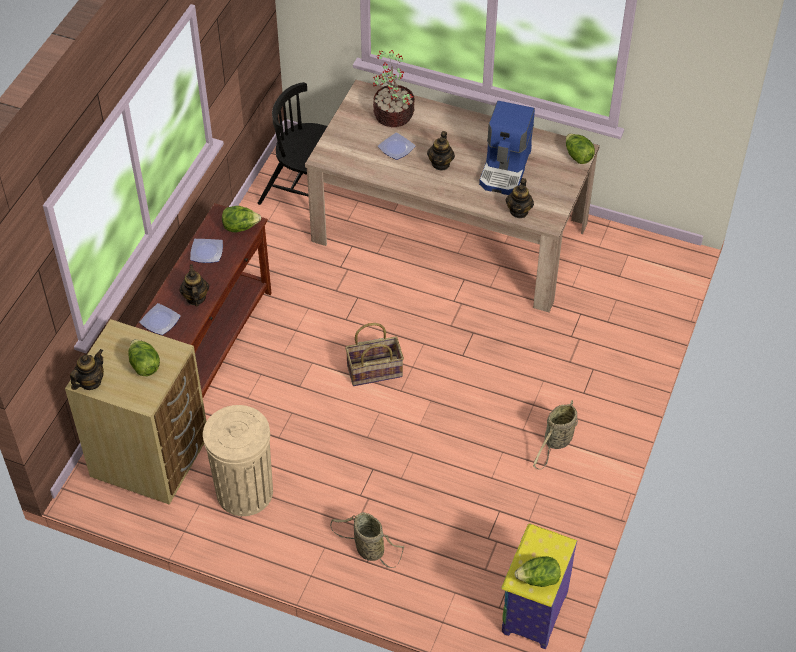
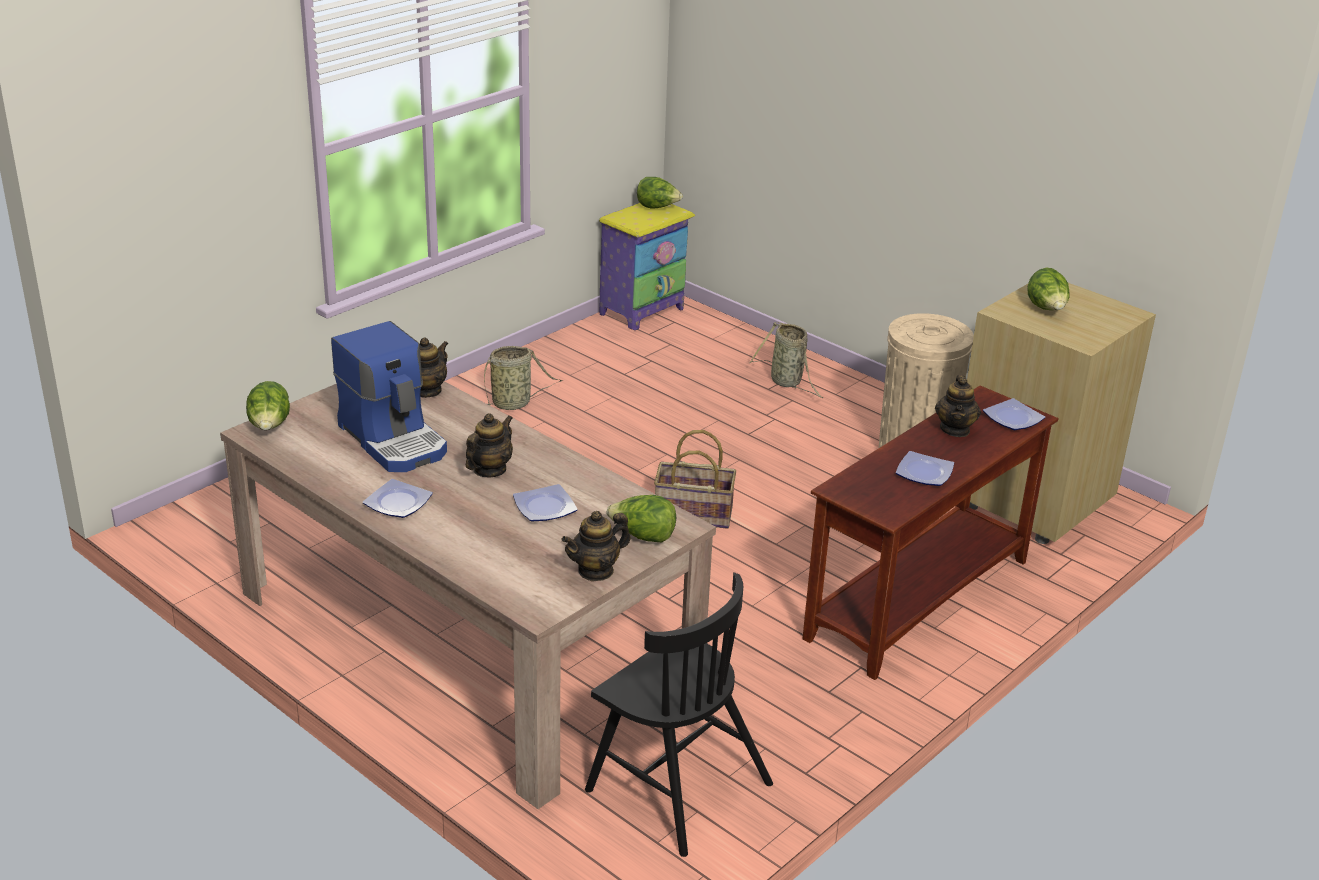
camera: 160 degrees left, 20 degrees down
(90, 382) = (1121, 311): teapot -> teapot (596, 570)
(240, 227) = (859, 489): lettuce -> lettuce (643, 537)
(392, 114) = (511, 558): potted plant -> none
(470, 129) = (397, 502): none -> plate
(506, 169) = (394, 439): coffee machine -> coffee machine turned 105 degrees clockwise

